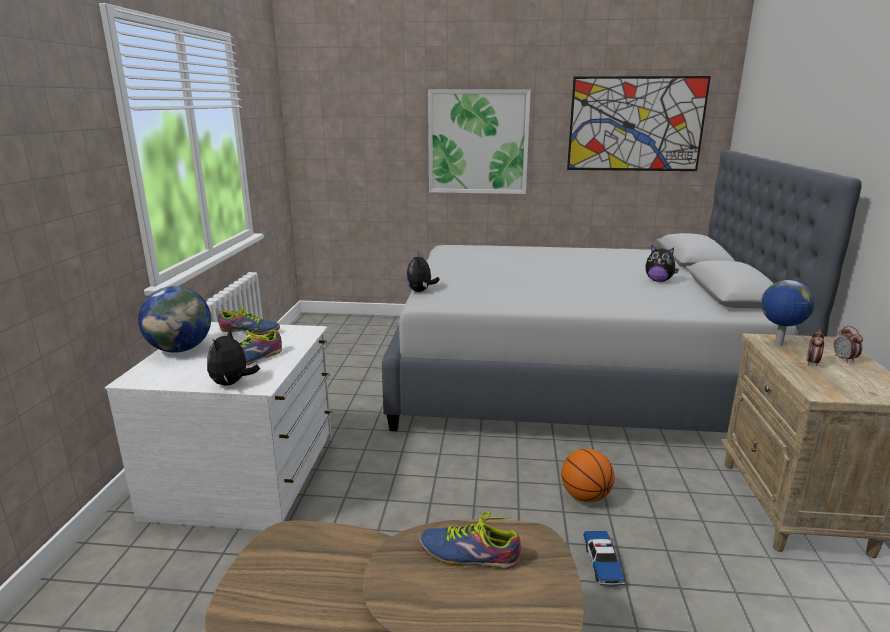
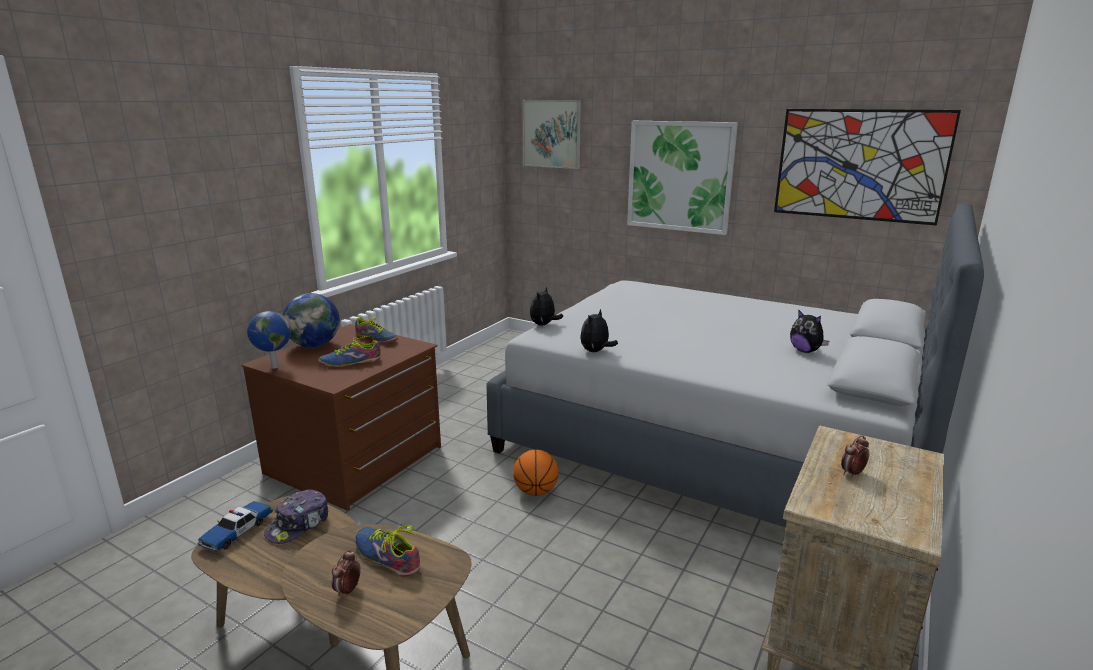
camera: 25 degrees right, 0 degrees up
(232, 383) = (318, 379): plush toy -> plush toy (596, 351)
(247, 476) = (356, 461): white dresser -> brown dresser
(317, 555) = (299, 525): none -> cap
(339, 105) = (551, 134): none -> picture
(585, 496) = (615, 557): basketball -> basketball (536, 491)
(602, 563) = (575, 619): toy car -> toy car (237, 532)
(778, 344) = (842, 445): globe -> globe (274, 367)
(844, 359) = (902, 478): alarm clock -> alarm clock (348, 590)

